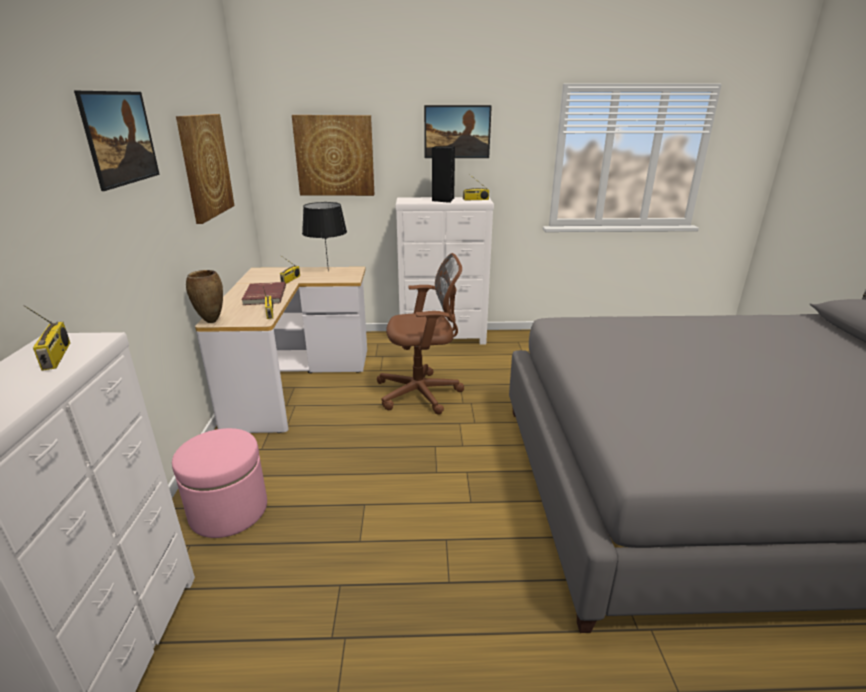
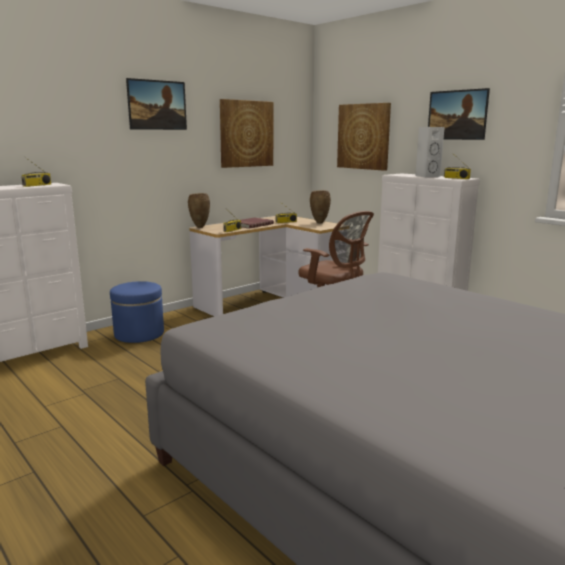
camera: 50 degrees right, 10 degrees down
(229, 510) = (139, 334): pink ottoman -> blue ottoman
(328, 271) = (319, 223): black table lamp -> brown vase
(443, 200) = (426, 176): black speaker -> white speaker

